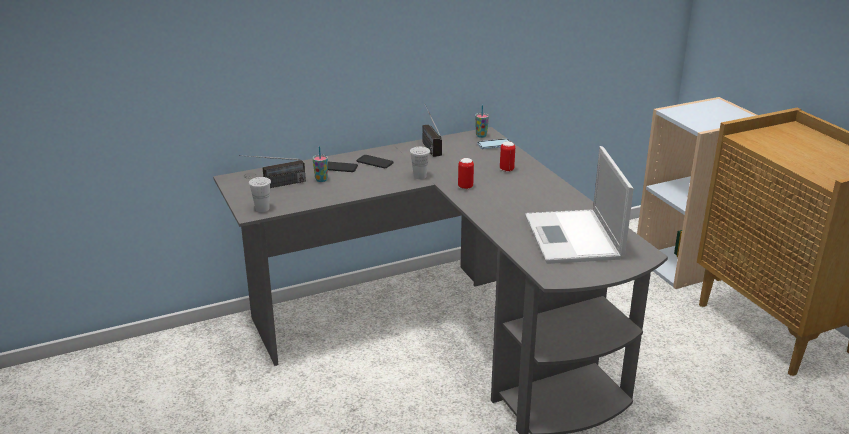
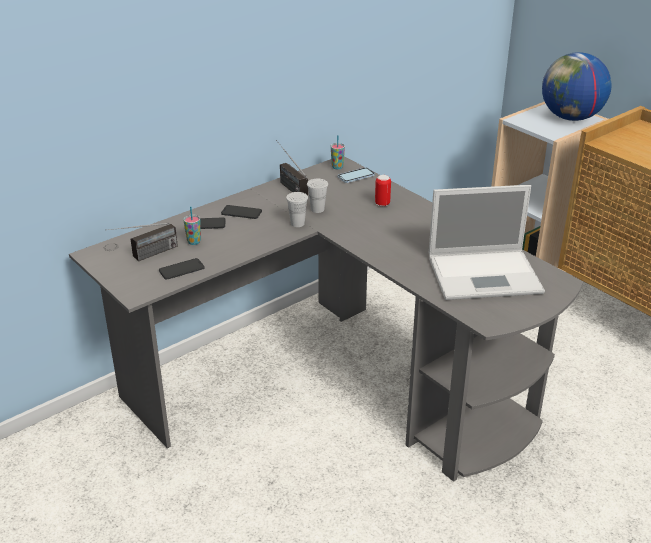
camera: 15 degrees left, 5 degrees up
(262, 209) = (146, 287): white cup -> white cup (317, 209)
(299, 199) = (181, 269): none -> phone
(465, 187) = (350, 230): can -> none
(573, 238) = (486, 274): laptop -> laptop turned 75 degrees counterclockwise
(727, 115) = (571, 118): none -> globe

